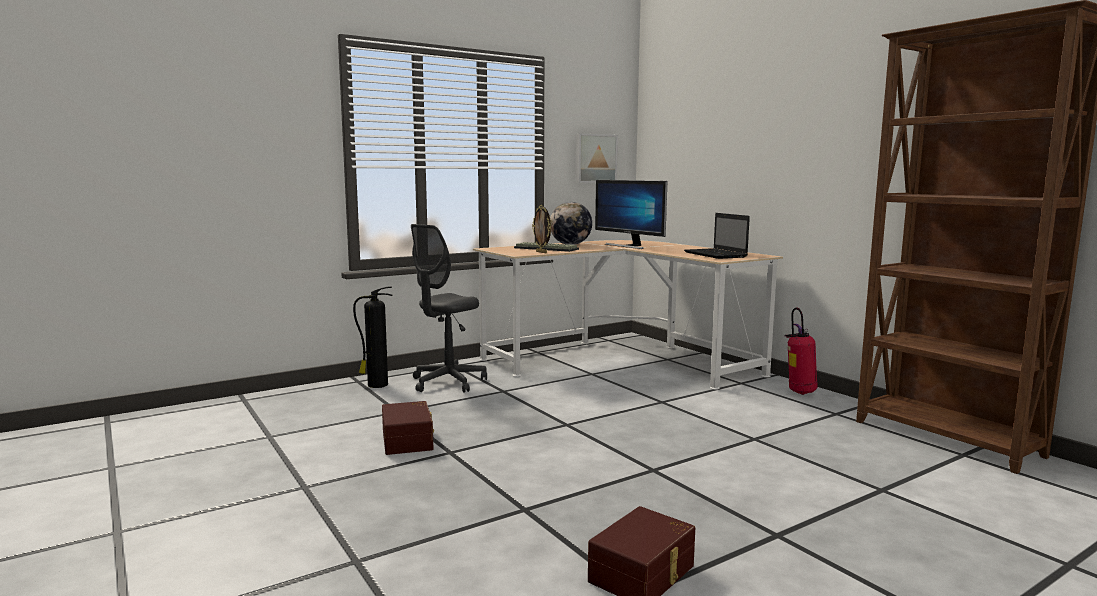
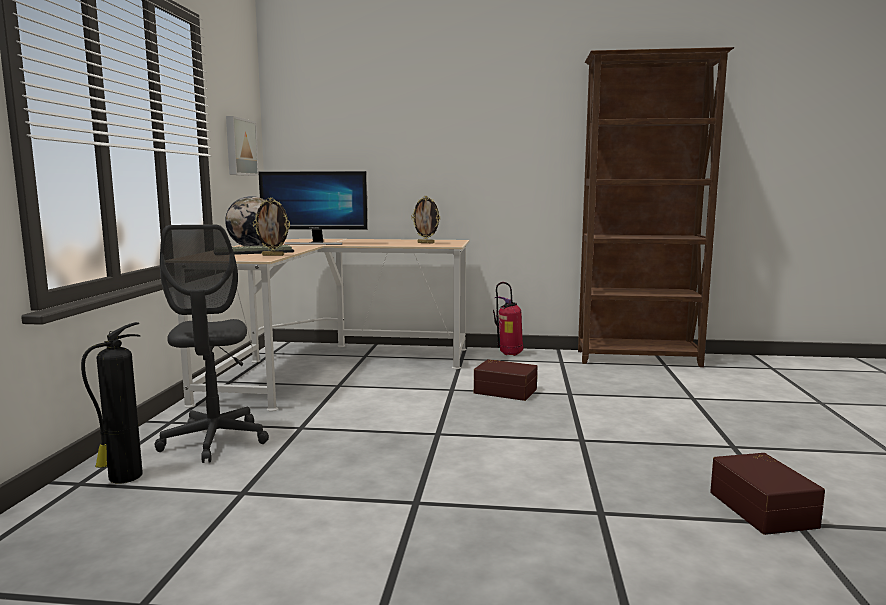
camera: 50 degrees left, 0 degrees up
(409, 440) = (343, 513): brown storage box -> brown storage box (505, 390)
(716, 255) = (426, 243): laptop -> picture frame

